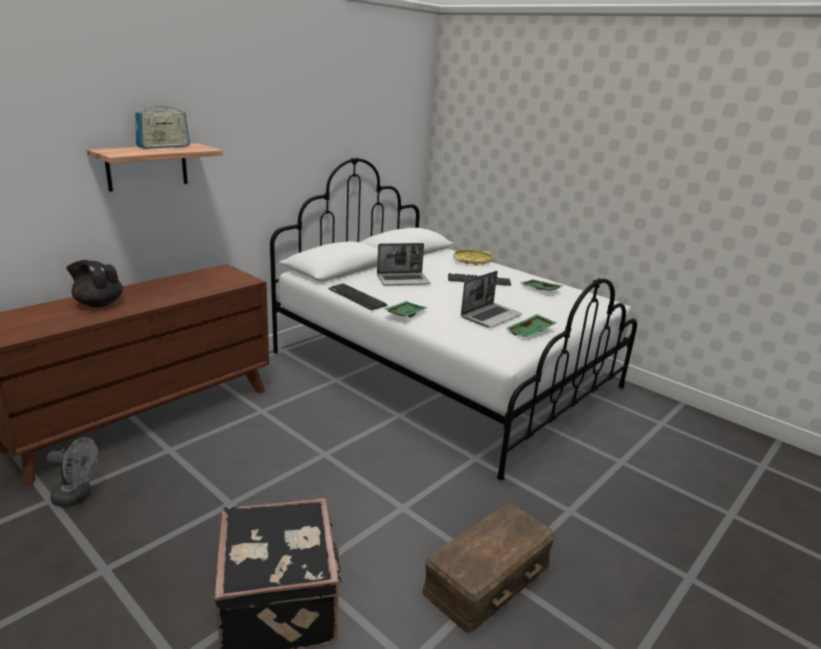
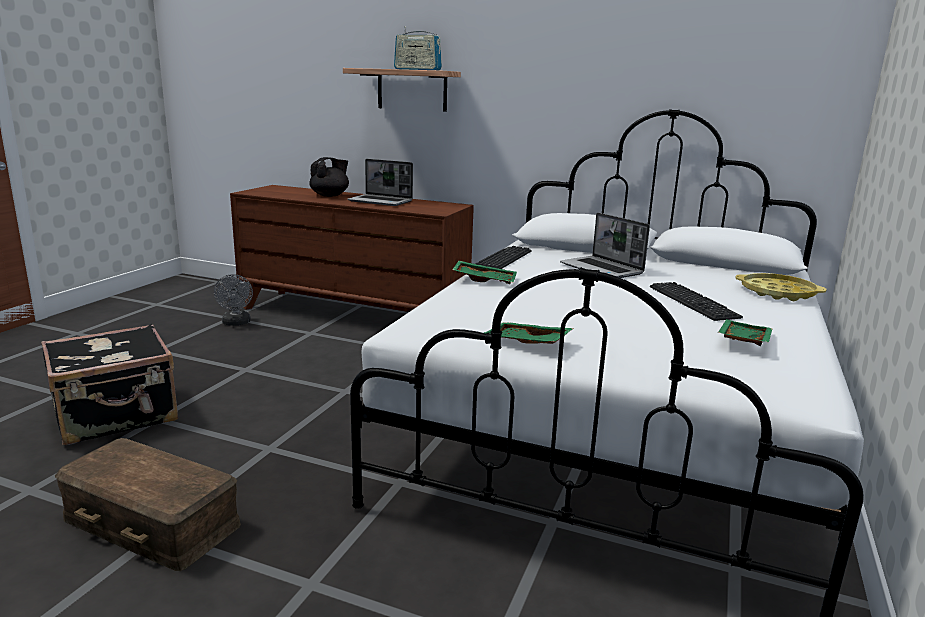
camera: 70 degrees right, 5 degrees down
(98, 304) = (330, 195): black teapot -> black teapot turned 45 degrees clockwise
(491, 316) = (551, 317): laptop -> laptop (381, 201)

